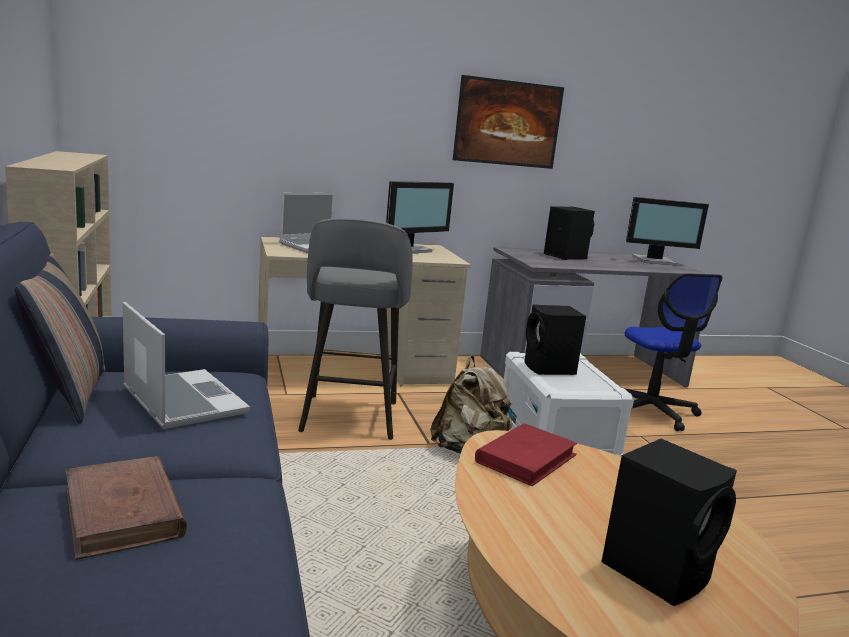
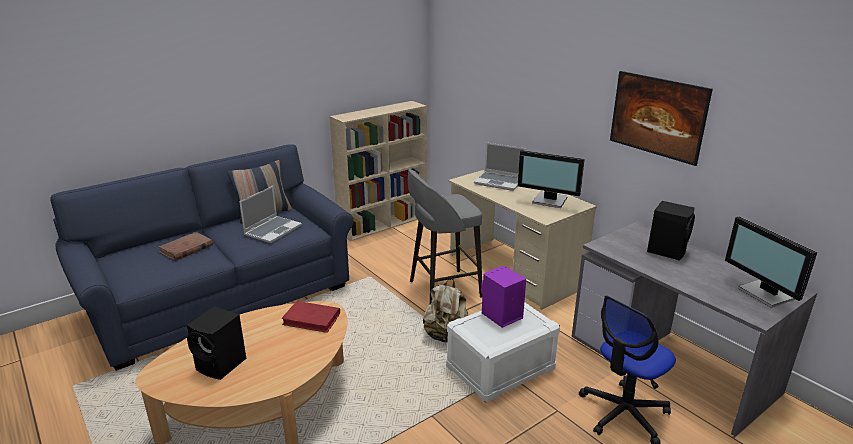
camera: 70 degrees right, 10 degrees up
(549, 369) = (500, 316): black speaker -> purple speaker

